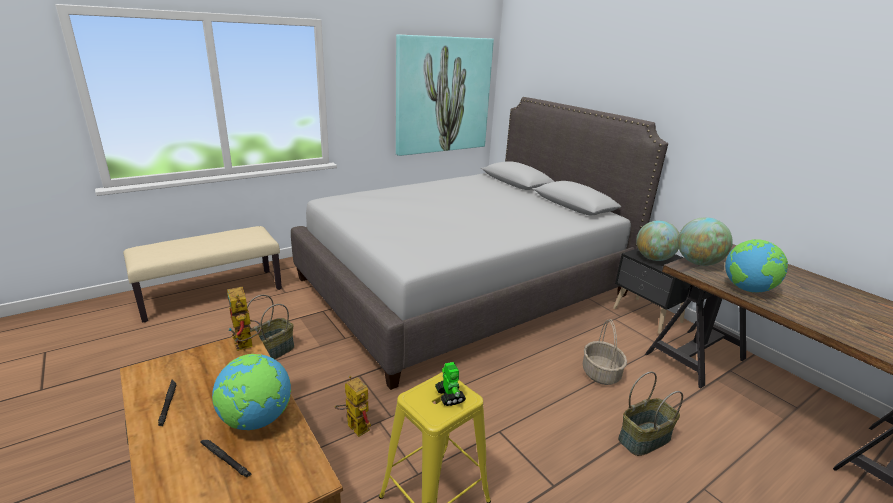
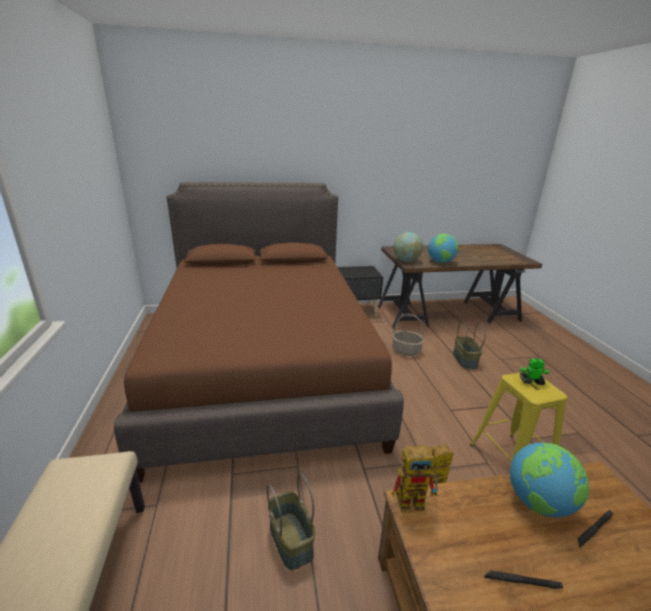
camera: 65 degrees left, 0 degrees up
(442, 95) = (99, 196): picture -> none
(464, 287) = (264, 366): grey bed -> brown bed
(653, 258) = (356, 273): globe -> none

